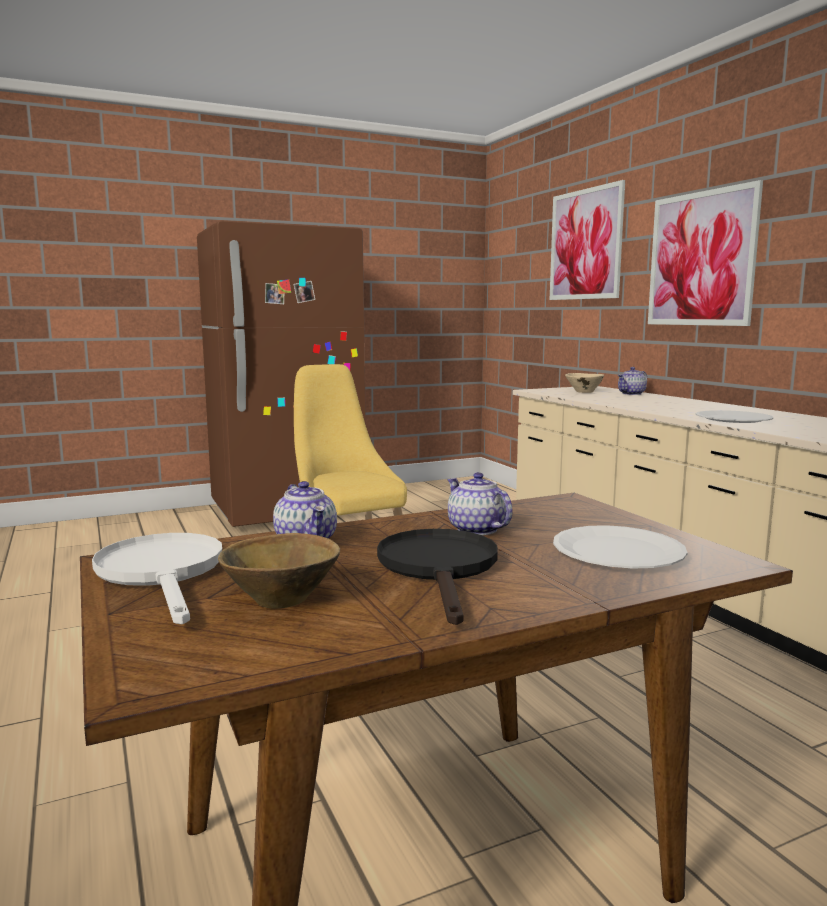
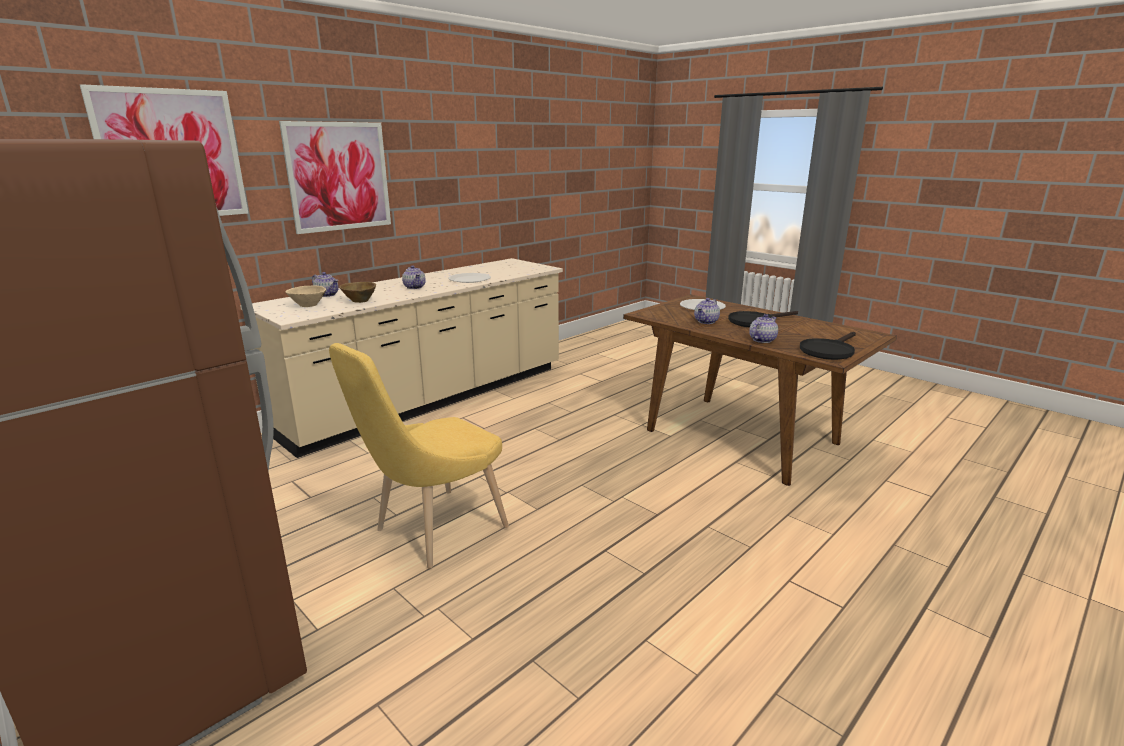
camera: 110 degrees left, 10 degrees up
(163, 573) = (829, 350): white frying pan -> black frying pan
(282, 598) = (812, 333): brown bowl -> brown bowl (359, 301)
(672, 407) = (415, 287): none -> teapot

